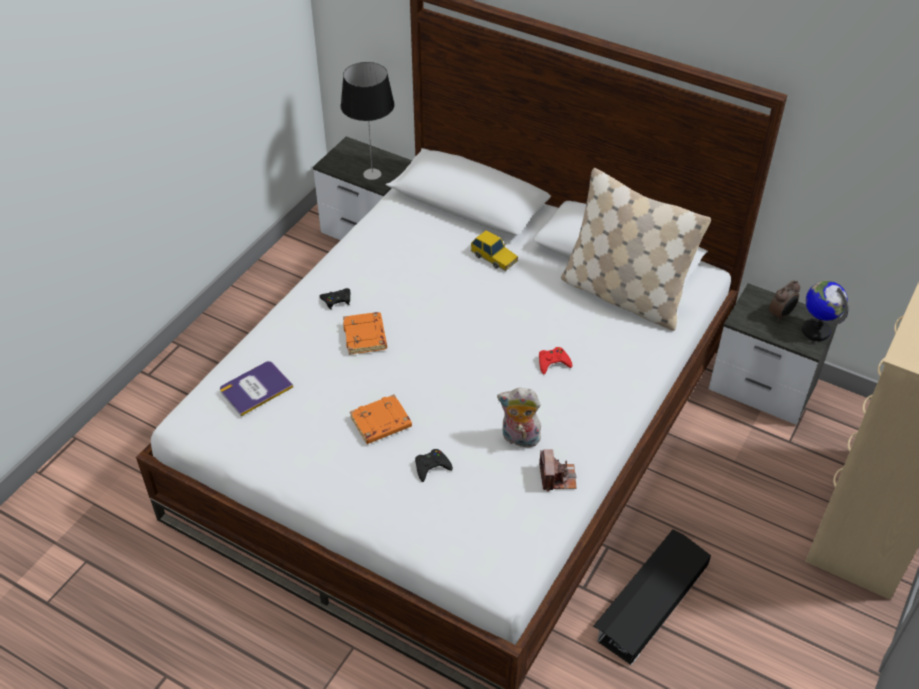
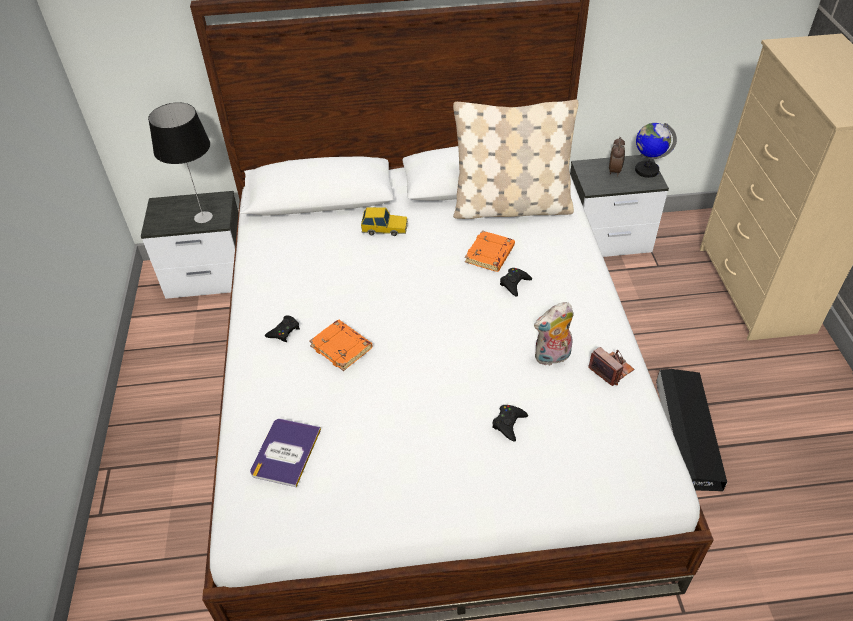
camera: 35 degrees left, 0 degrees up
(380, 423) = (429, 414): orange book -> orange book (490, 255)
(553, 363) = (514, 283): red game controller -> black game controller

